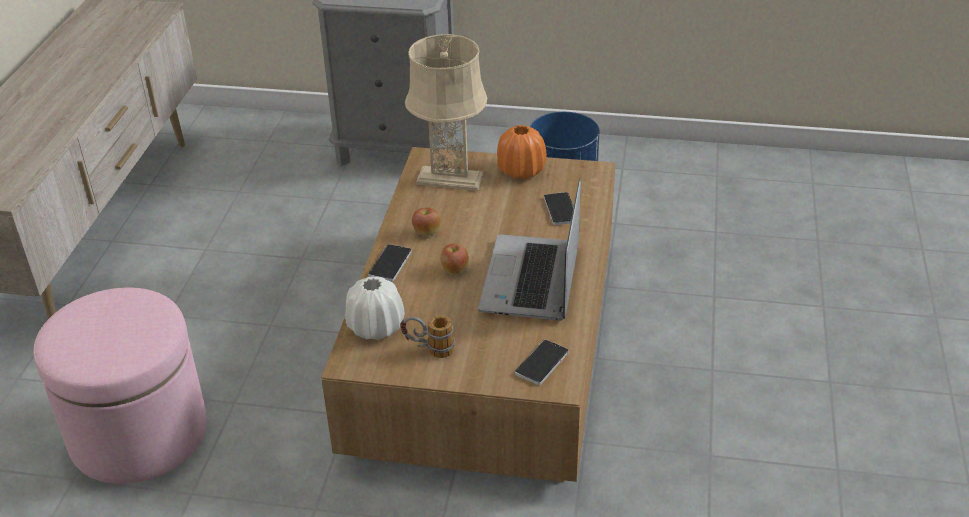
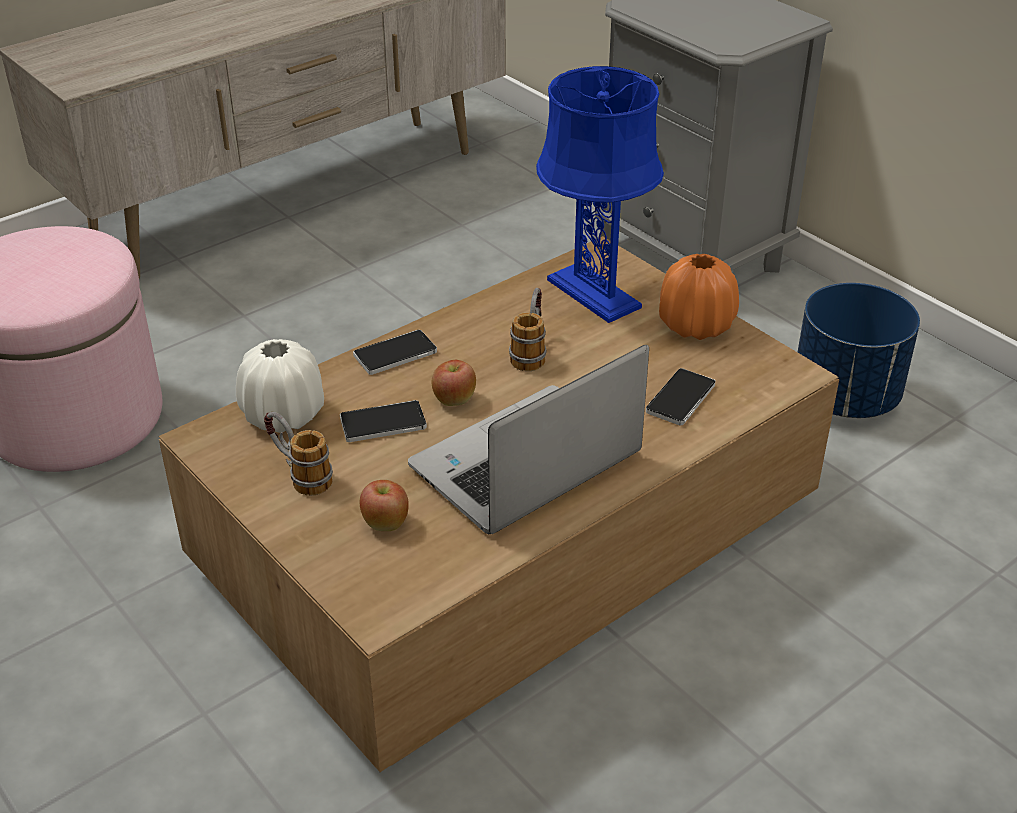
camera: 40 degrees right, 0 degrees up
(426, 232) = (483, 340): apple -> apple (385, 523)
(450, 179) = (594, 294): beige table lamp -> blue table lamp
(459, 225) = (531, 351): none -> mug
(542, 363) = (396, 573): phone -> phone (383, 423)

